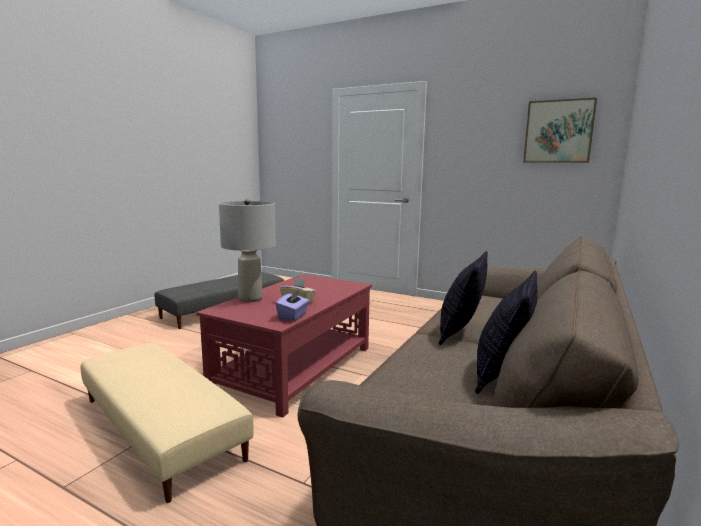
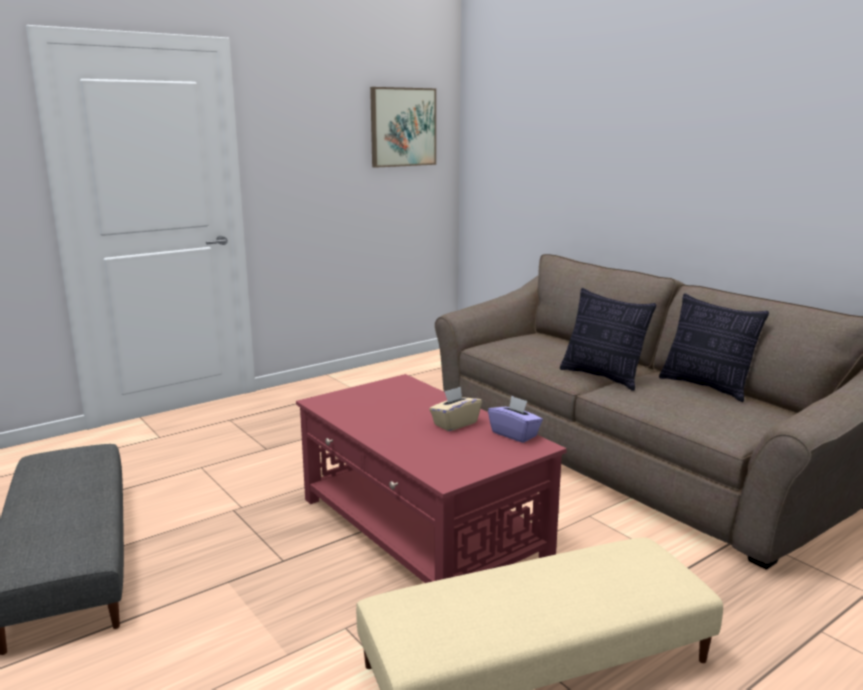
camera: 65 degrees left, 5 degrees up
(250, 299) = (408, 450): grey table lamp -> none

